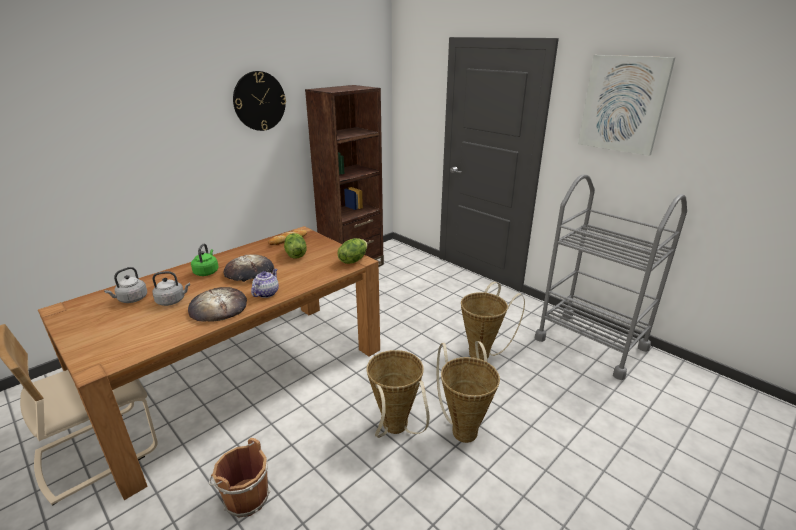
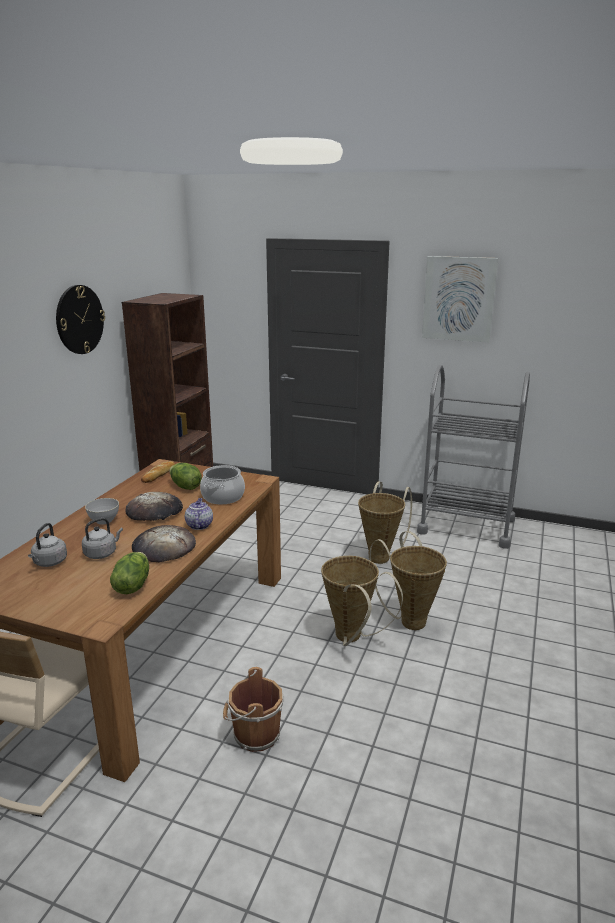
camera: 25 degrees left, 5 degrees down
(207, 272) = (104, 521): green kettle -> grey bowl
(313, 270) = (223, 497): none -> cooking pot
(353, 260) = (253, 480): lettuce -> lettuce (132, 586)

